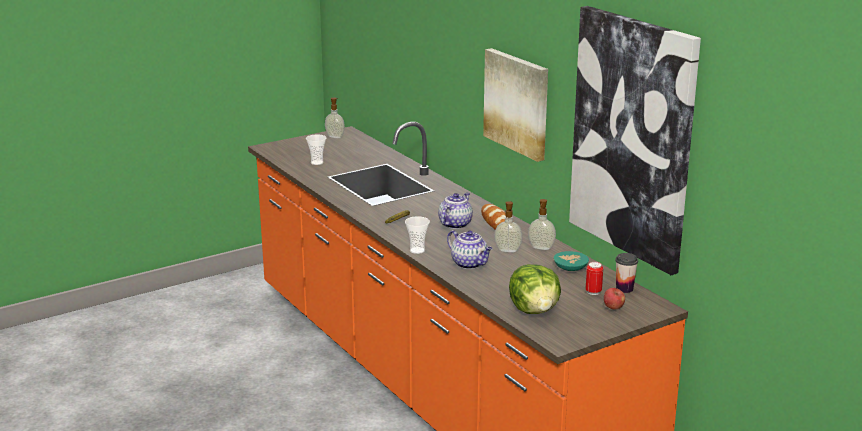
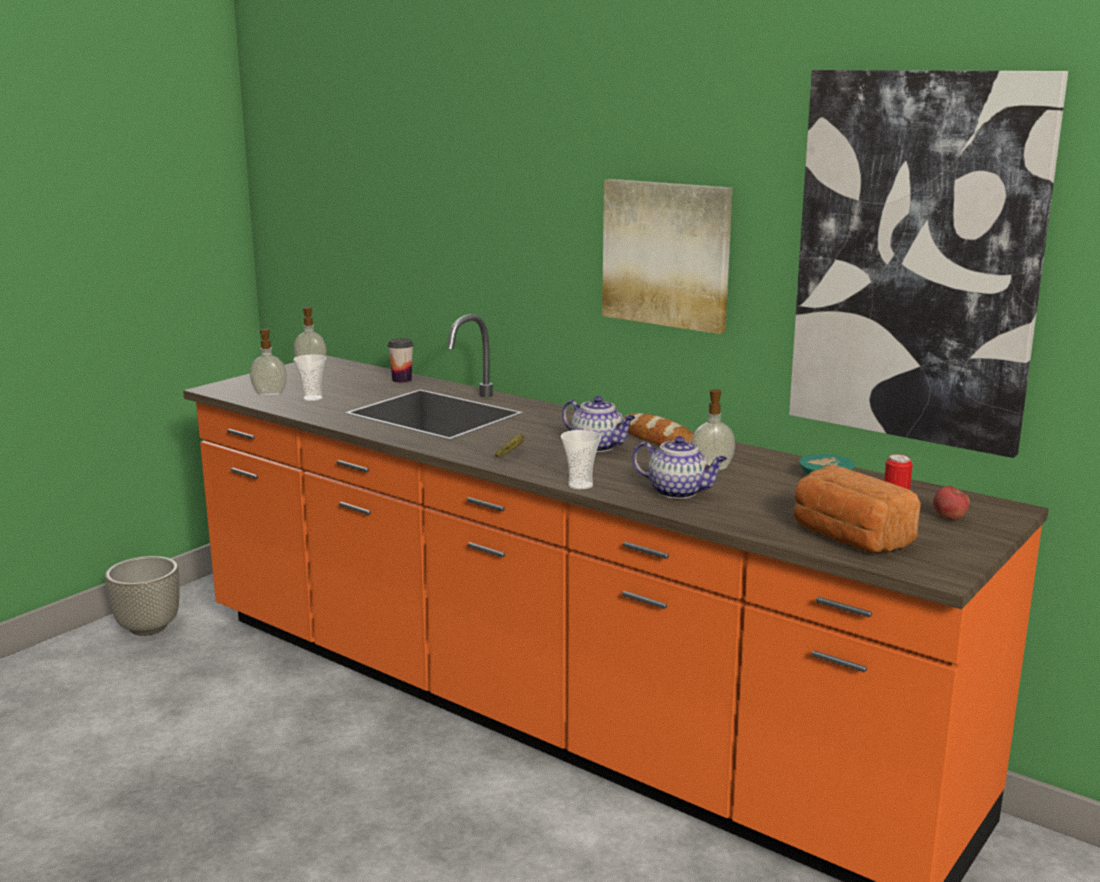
camera: 20 degrees left, 5 degrees down
(226, 289) = (148, 627): none -> grey planter
(455, 224) = (598, 446): teapot -> teapot turned 120 degrees clockwise
(535, 310) = (848, 538): lettuce -> bread
(541, 248) = (754, 460): soap dispenser -> soap dispenser (269, 394)
(624, 289) = (930, 493): cup -> cup (402, 380)

